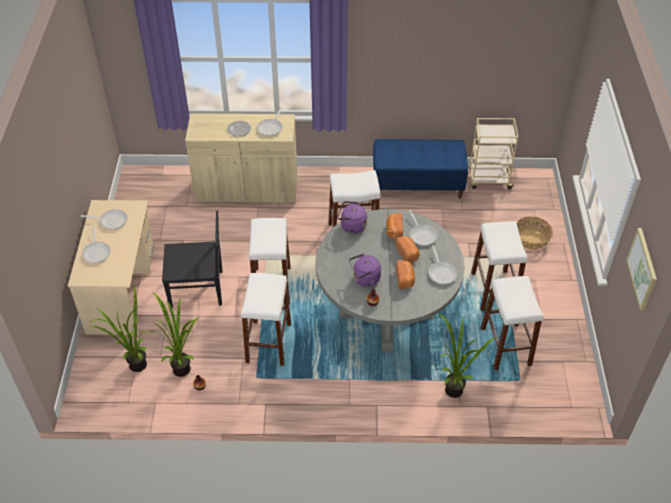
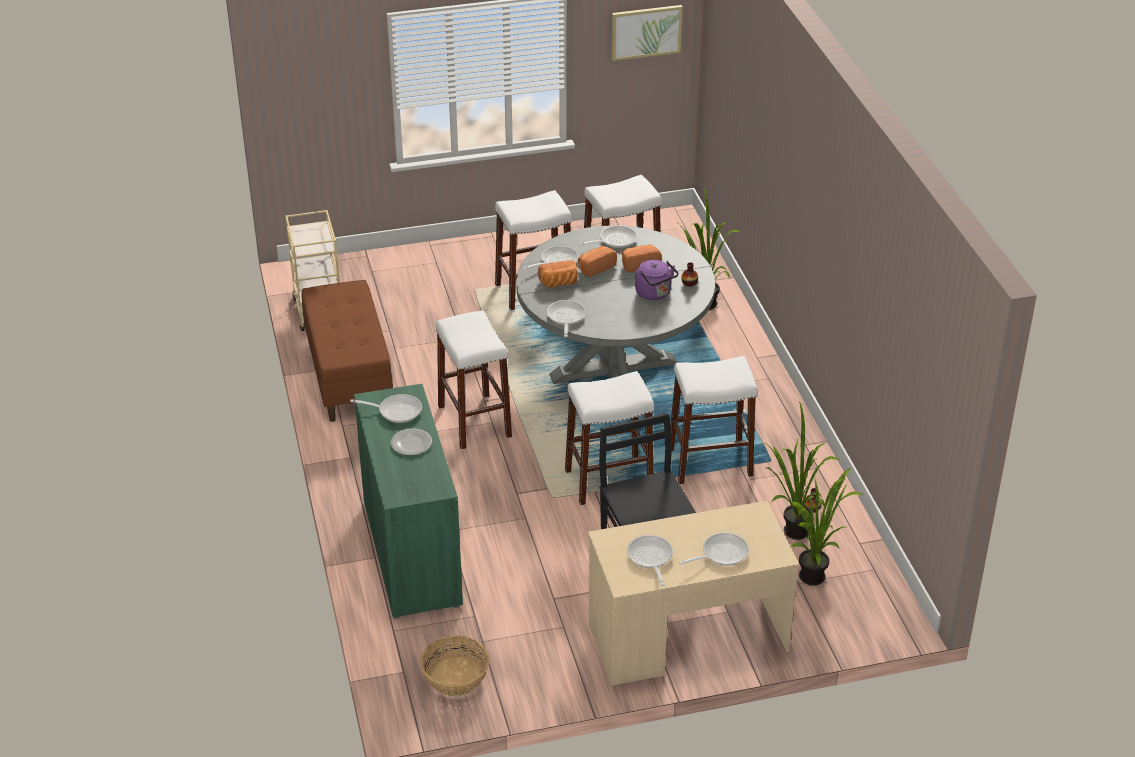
camera: 105 degrees left, 10 degrees down
(247, 190) = (412, 553): beige cabinet -> green cabinet
(351, 226) = (565, 318): purple kettle -> frying pan
(417, 184) = (348, 375): blue bench -> brown bench
(531, 239) = (431, 269): basket -> basket (455, 677)

